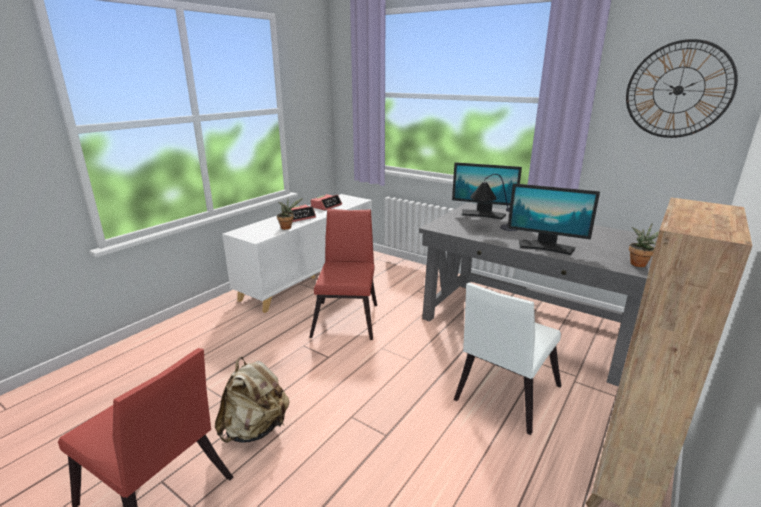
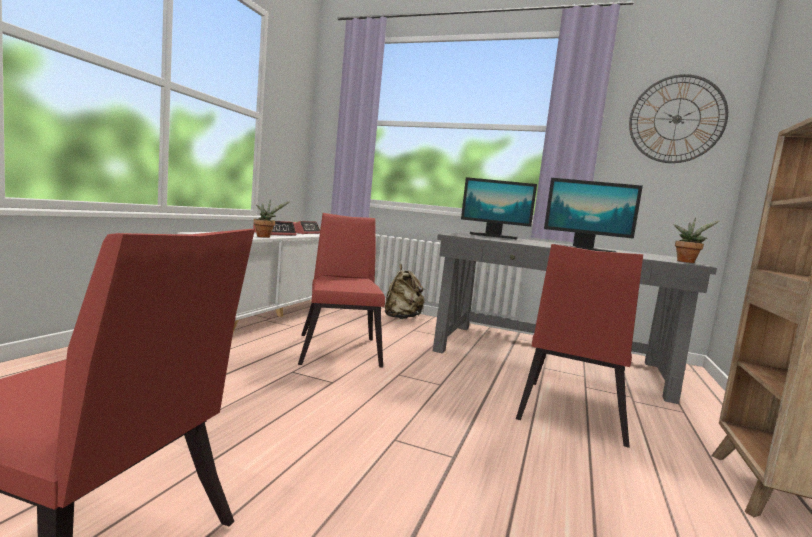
camera: 15 degrees left, 15 degrees down
(255, 429) = (252, 459): beige backpack -> beige backpack (401, 318)
(491, 228) = (514, 240): table lamp -> none
(503, 396) = (570, 414): white chair -> red chair

